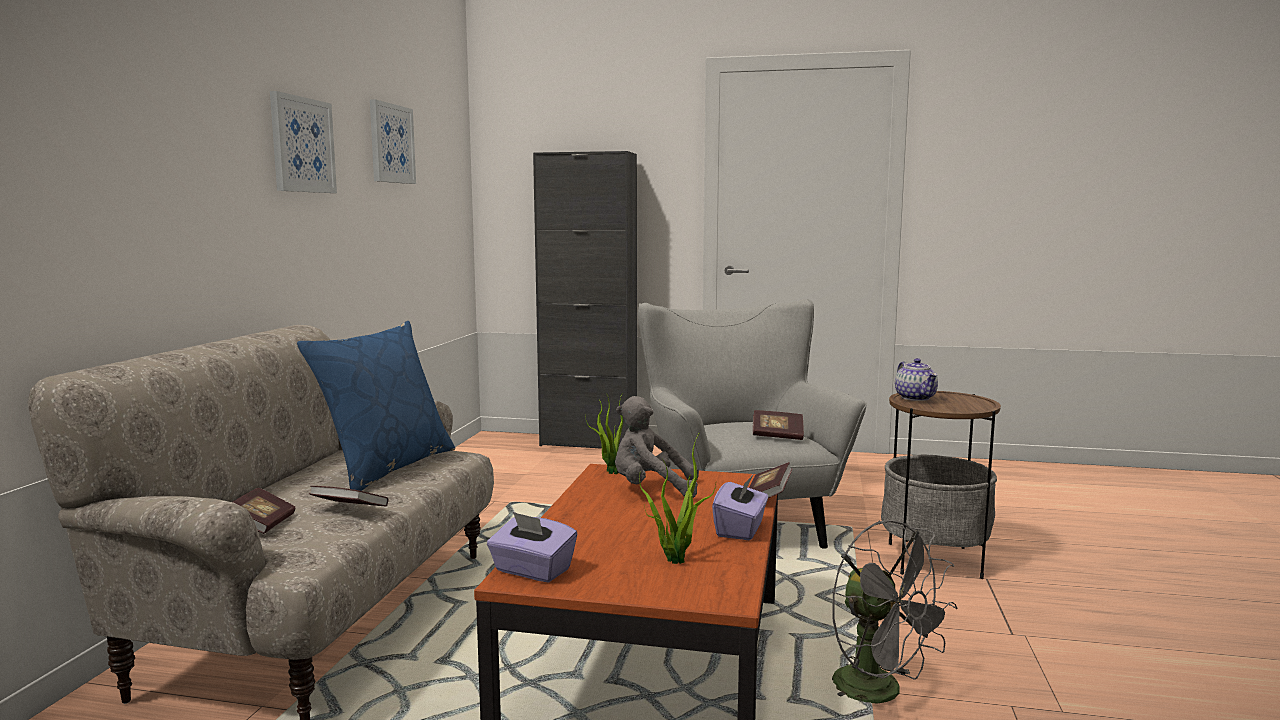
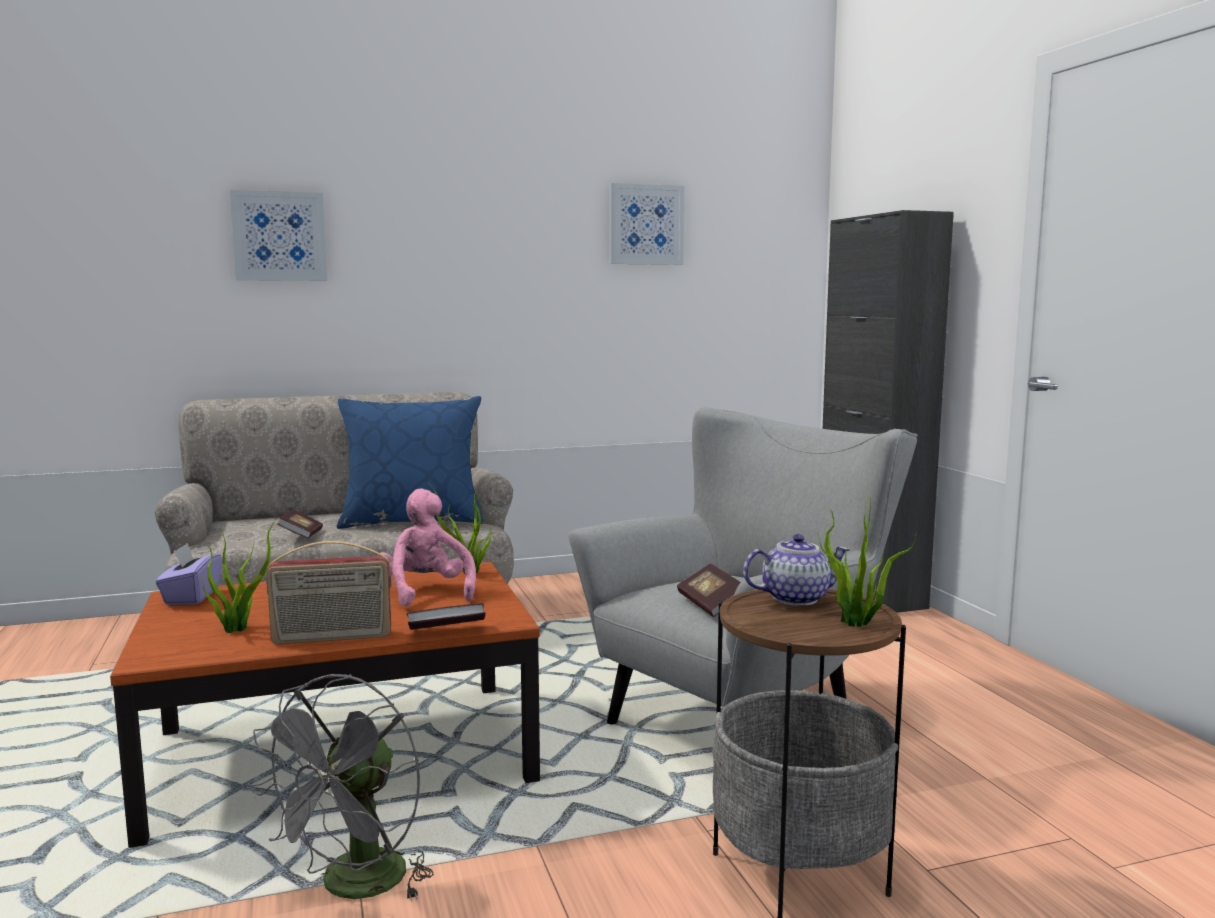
camera: 60 degrees right, 0 degrees up
(262, 525) = (257, 527): book -> none
(302, 145) = (494, 235): picture -> picture (279, 236)
(651, 490) = (426, 592): grey plush toy -> pink plush toy
(740, 529) = (332, 638): purple tissue box -> radio
(916, 398) = (795, 598): teapot -> teapot turned 150 degrees counterclockwise
(965, 399) = (857, 624): none -> potted plant

